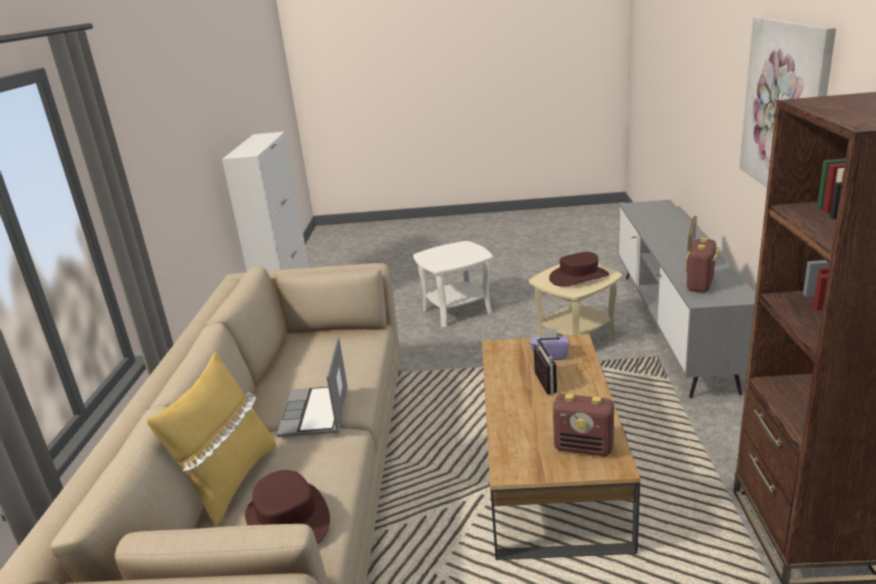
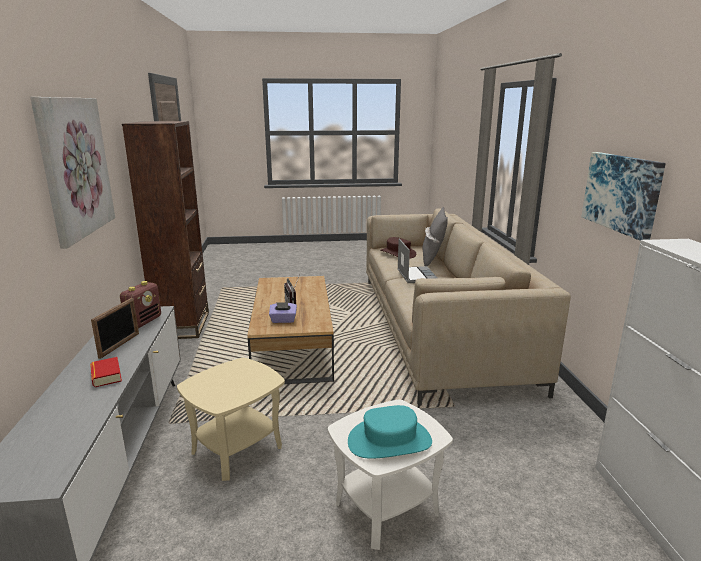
camera: 170 degrees right, 5 degrees down
(176, 167) = (622, 193): none -> picture
(230, 482) = (433, 260): yellow pillow -> grey pillow
(453, 251) = (389, 441): none -> turquoise hat
(578, 277) = (227, 382): brown hat -> none
(584, 448) = (279, 284): radio -> none
(667, 242) = (106, 376): none -> book

